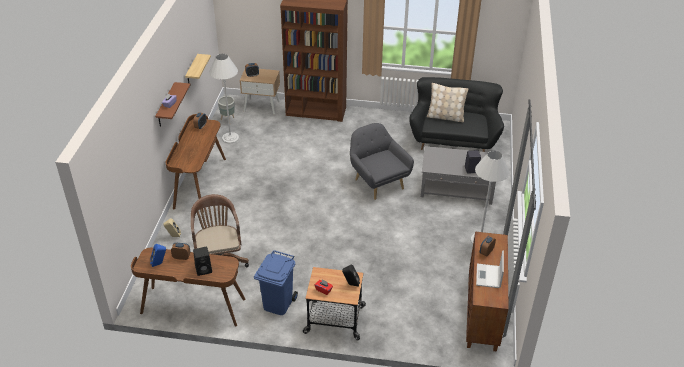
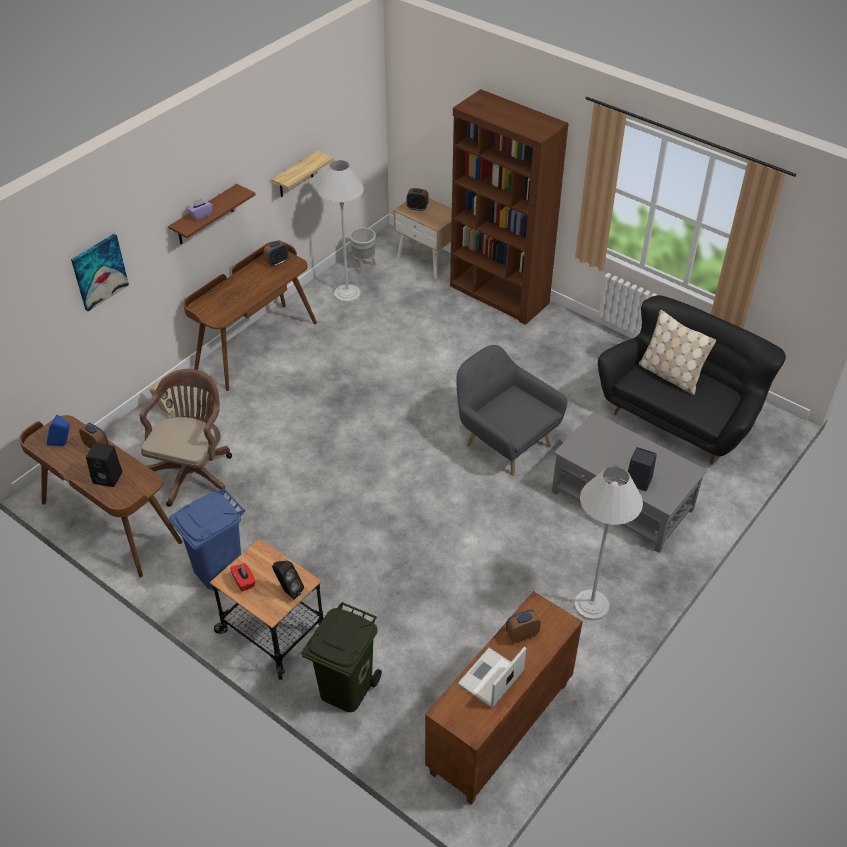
camera: 30 degrees right, 5 degrees up
(135, 152) = (99, 271): none -> picture
(378, 182) = (505, 441): grey armchair -> grey armchair turned 45 degrees counterclockwise
(394, 329) = (345, 688): none -> green trash can

